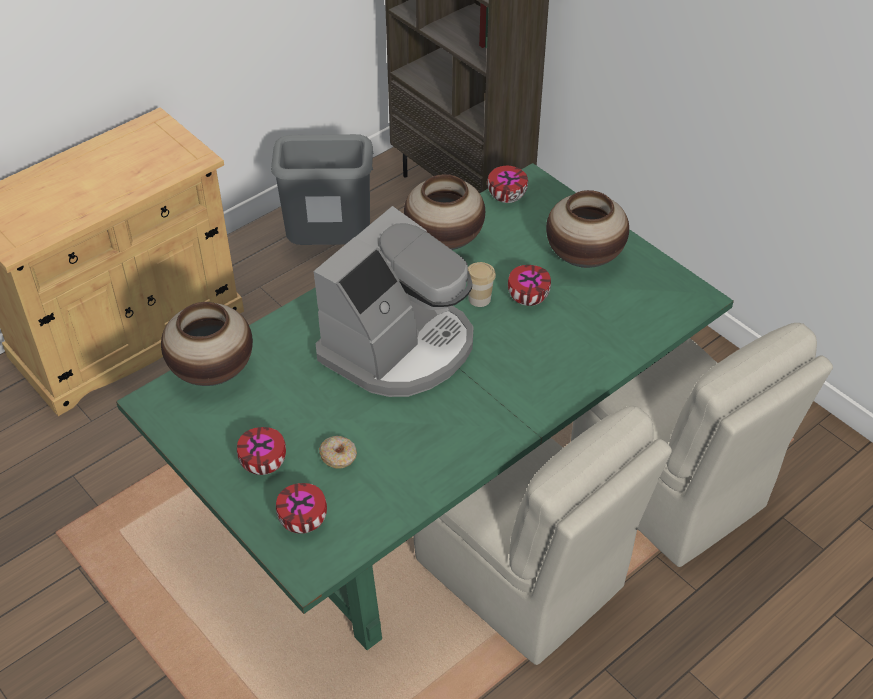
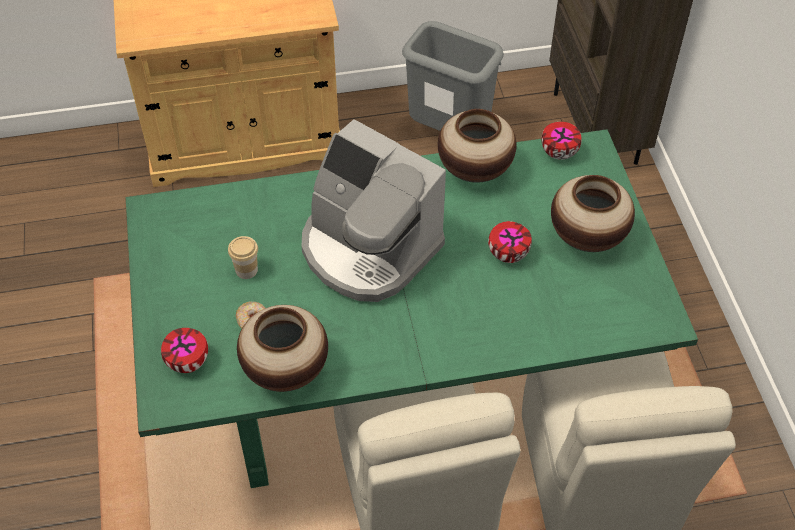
camera: 30 degrees right, 5 degrees up
(213, 371) = (210, 205): vase -> vase (286, 370)
(264, 465) = (193, 301): bowl -> none
(399, 347) = (368, 249): coffee machine -> coffee machine turned 60 degrees clockwise
(479, 299) = (466, 236): cup -> cup (246, 270)

